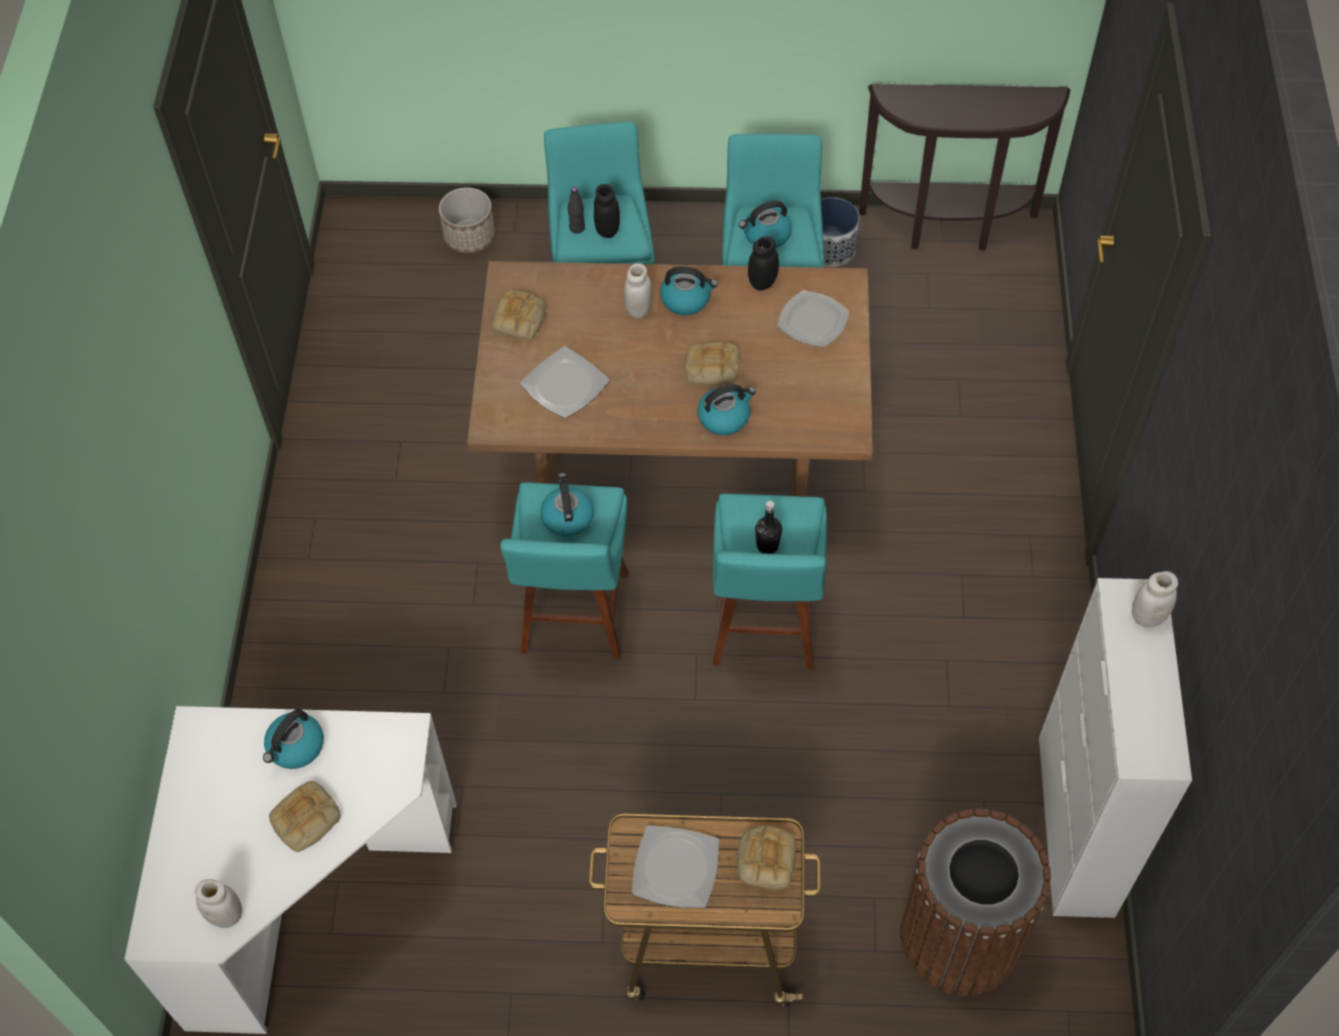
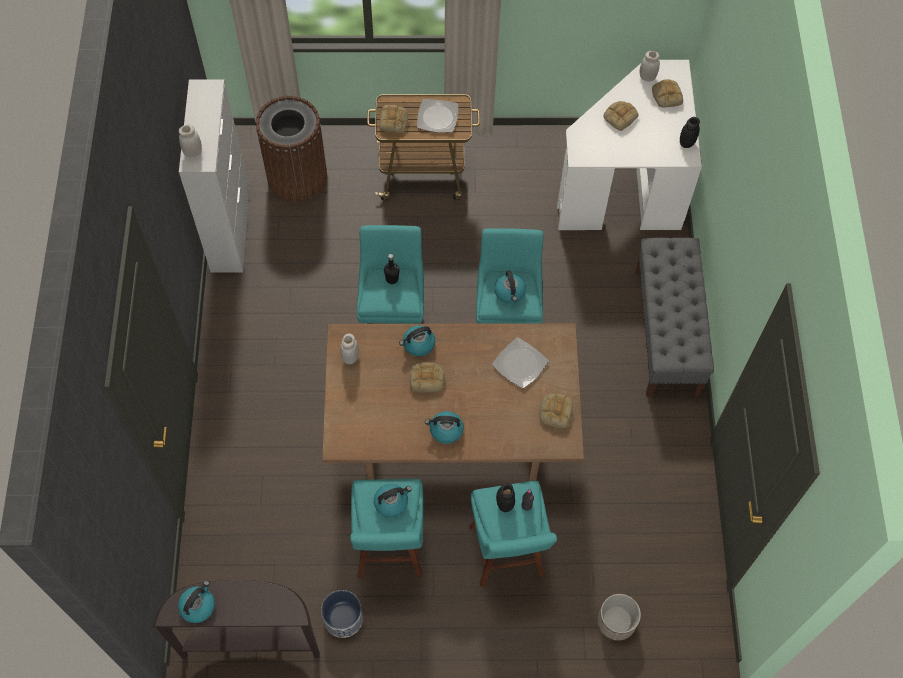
camera: 175 degrees right, 5 degrees up
(199, 867) = (666, 95): none -> bread
(295, 747) = (633, 148): kettle -> kettle (198, 606)
(304, 608) = (666, 332): none -> grey bench
(639, 309) = (477, 421): white jar -> white jar (350, 357)
(762, 282) = (394, 445): black jar -> black jar (686, 143)
(813, 321) = (361, 415): plate -> none

